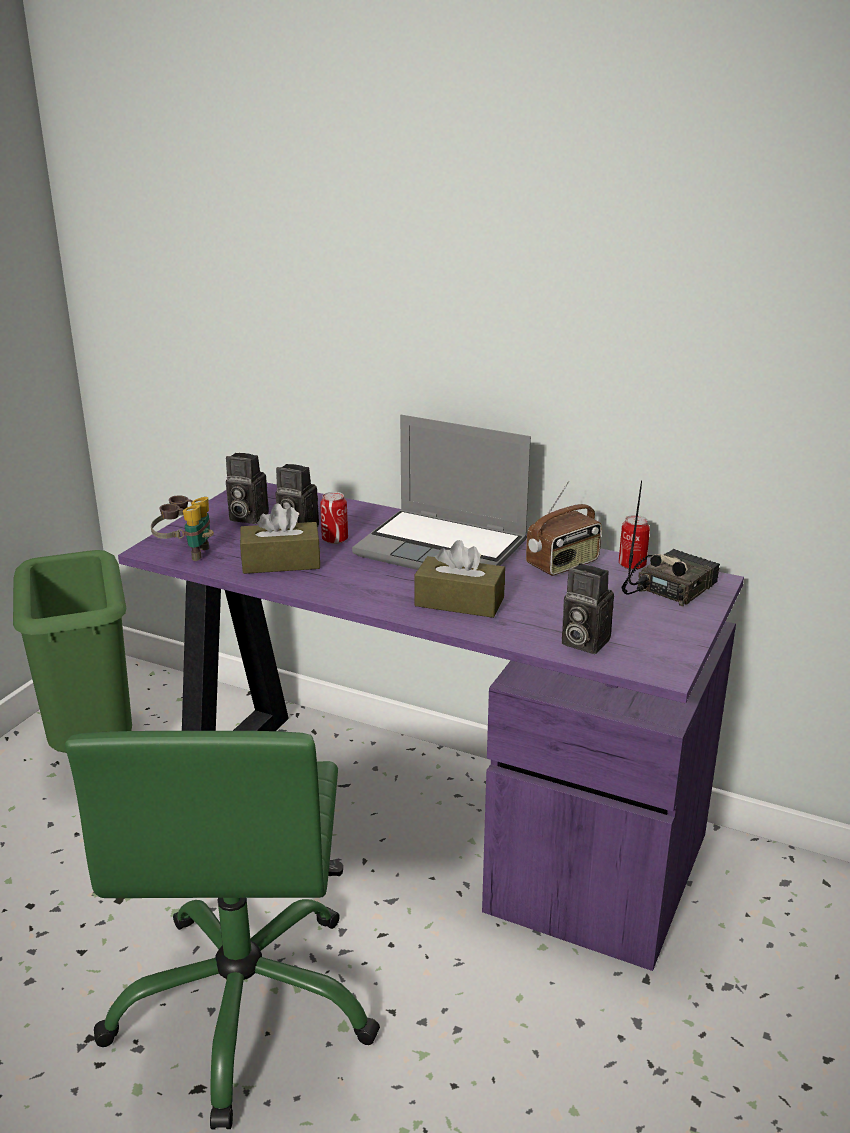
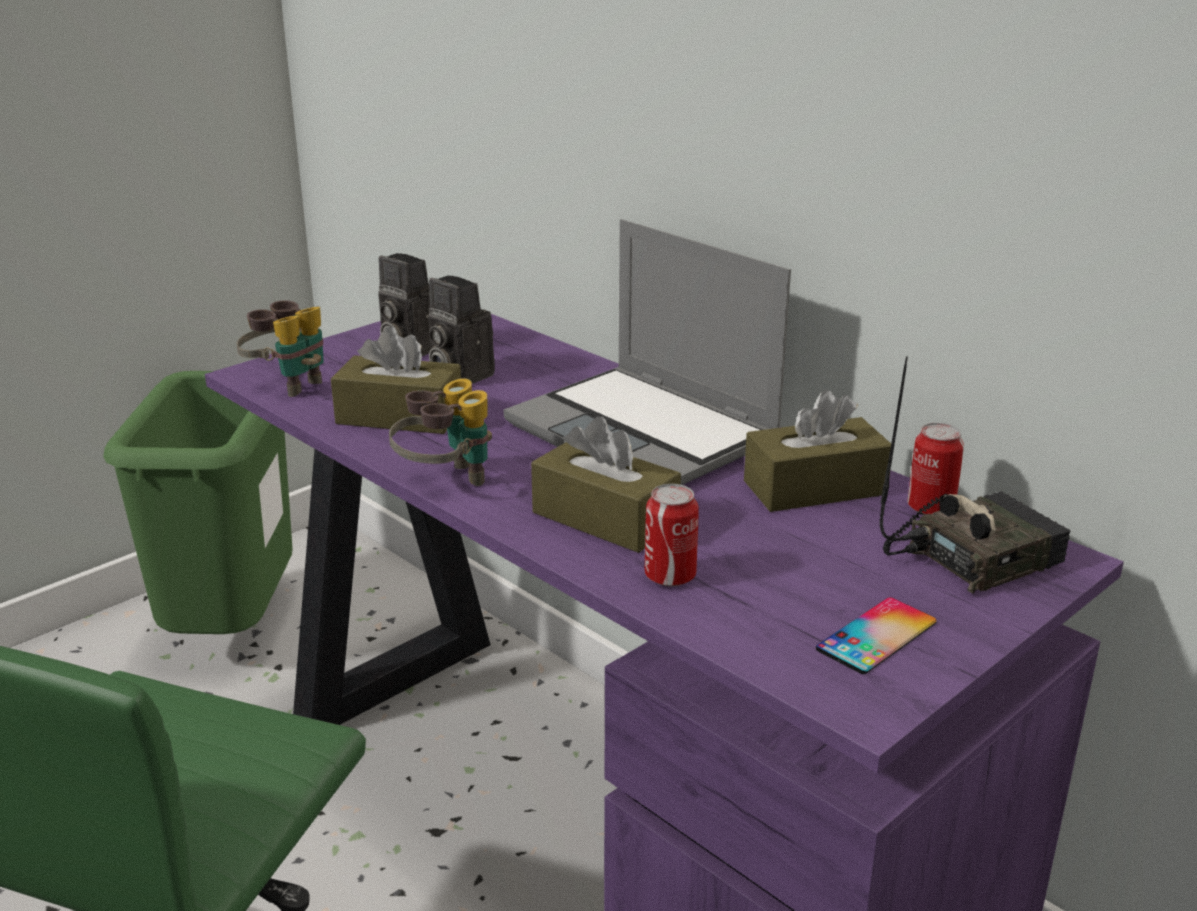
camera: 20 degrees right, 0 degrees up
(335, 539) = (500, 396): can -> can (670, 576)
(347, 597) = (446, 482): none -> binoculars
(563, 564) = (814, 488): radio -> brown tissue box
(582, 642) = (753, 621): camera -> none
(648, 637) = (876, 636): none -> phone

